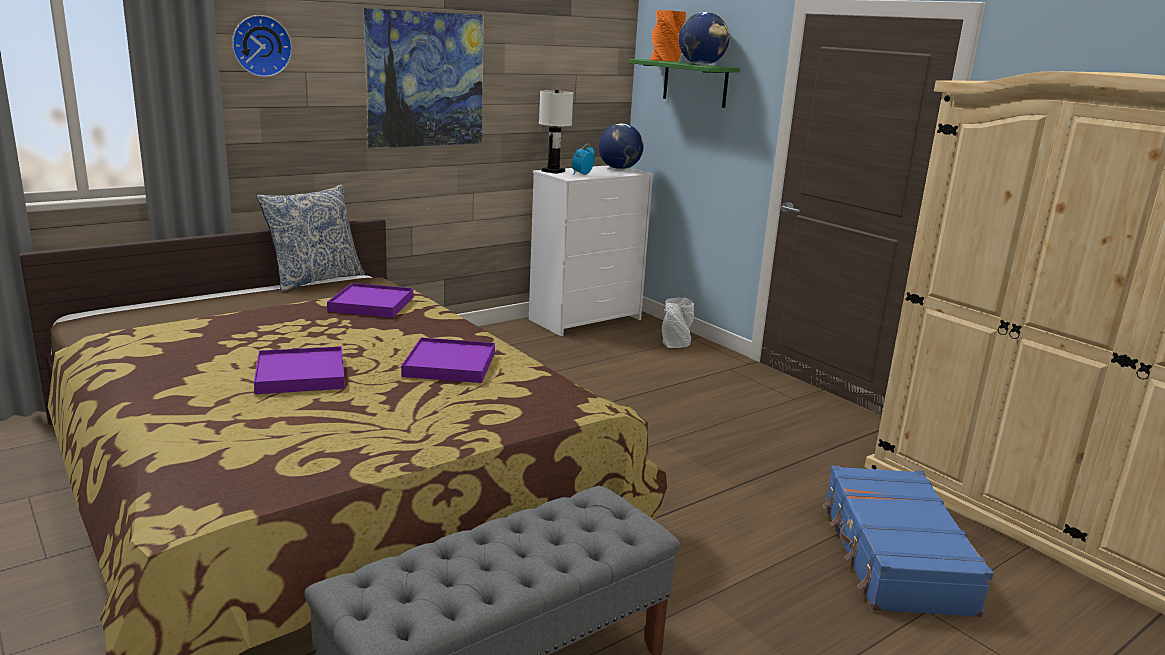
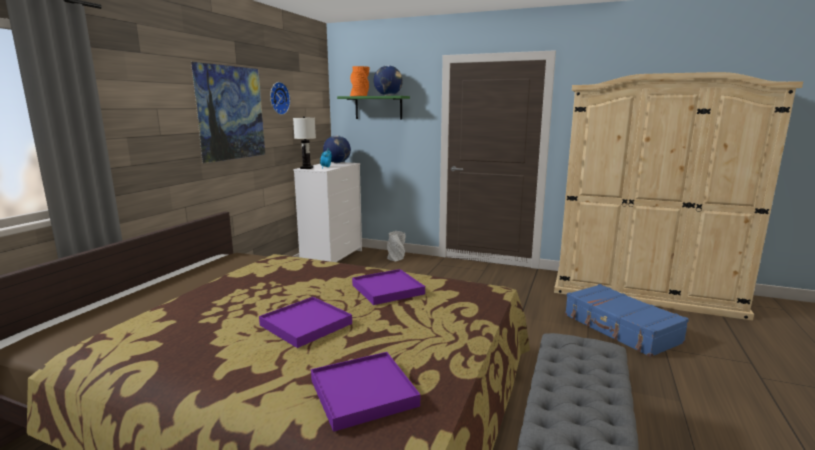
camera: 30 degrees left, 5 degrees down
(260, 46) = (124, 88): wall clock -> wall clock (278, 98)
(315, 280) = (193, 264): pillow -> none
(371, 304) = (271, 268): purple tray -> purple tray (363, 393)

